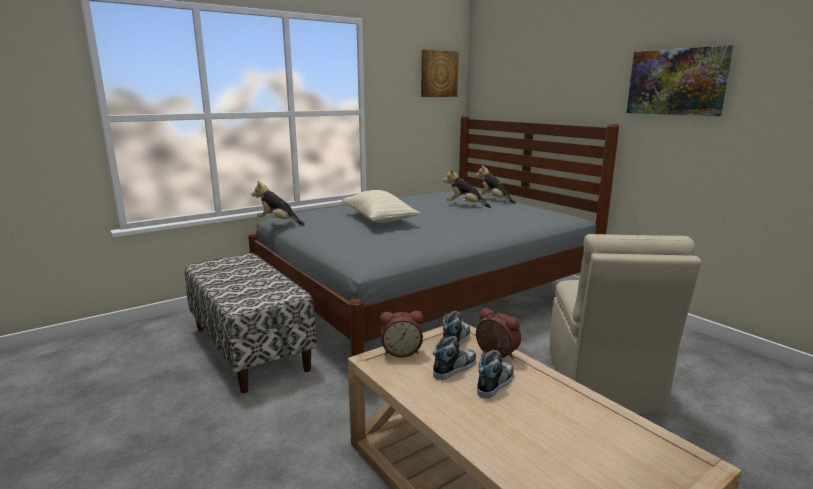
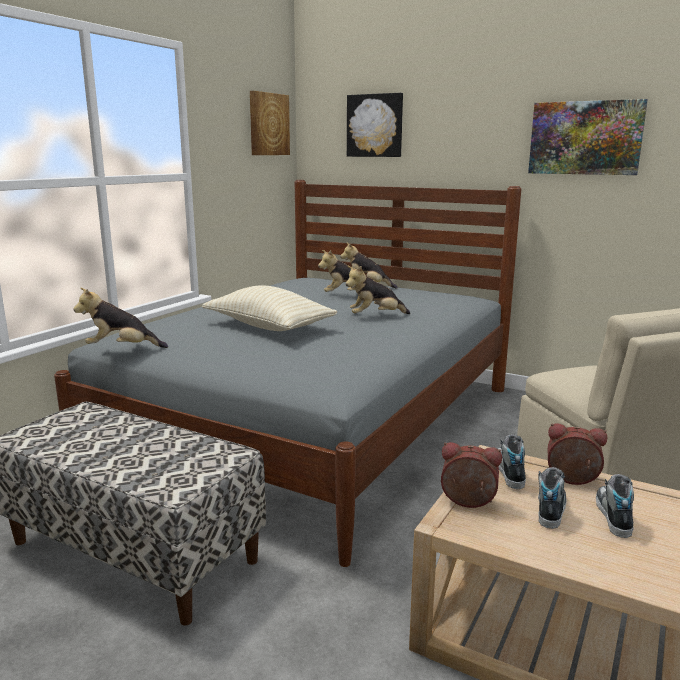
camera: 25 degrees left, 0 degrees up
(401, 351) = (468, 502): alarm clock -> alarm clock turned 135 degrees counterclockwise
(463, 221) = (375, 317): none -> plush toy
(518, 73) = (375, 125): none -> picture

